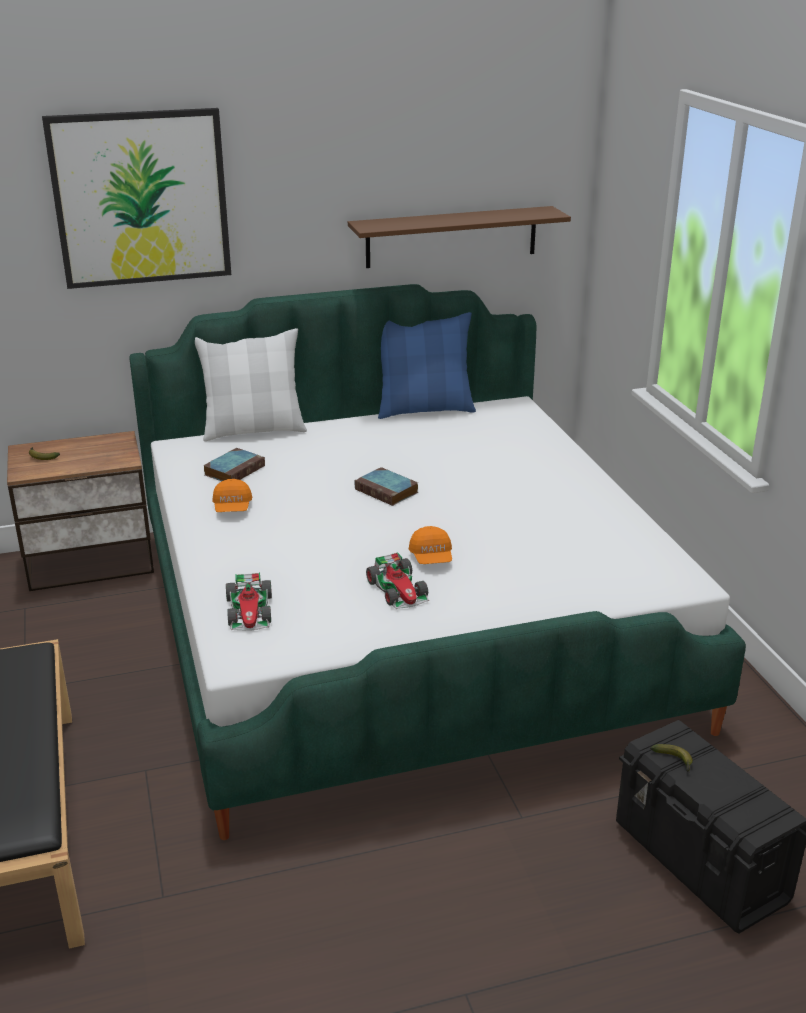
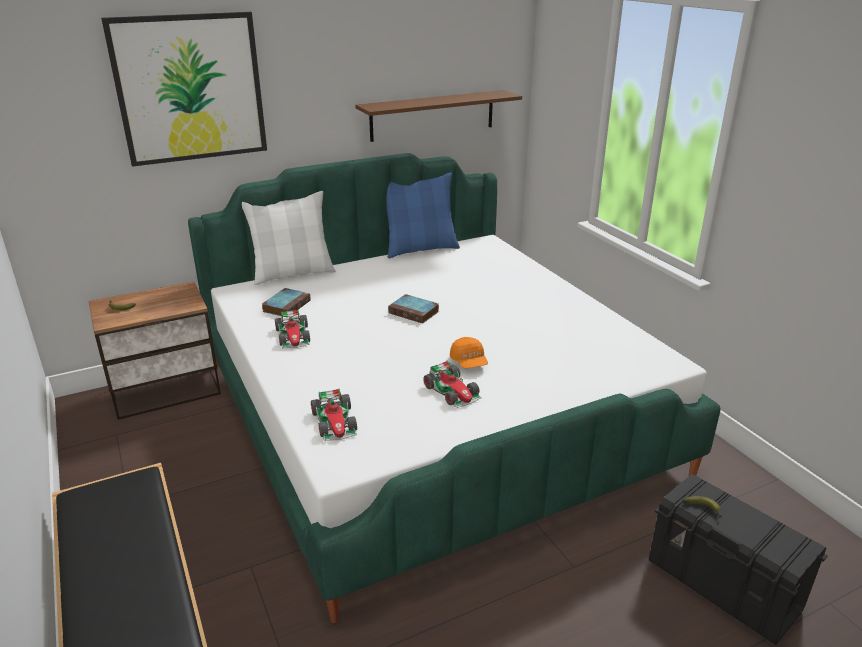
camera: 10 degrees left, 0 degrees up
(232, 508) = (294, 336): orange cap -> toy car

